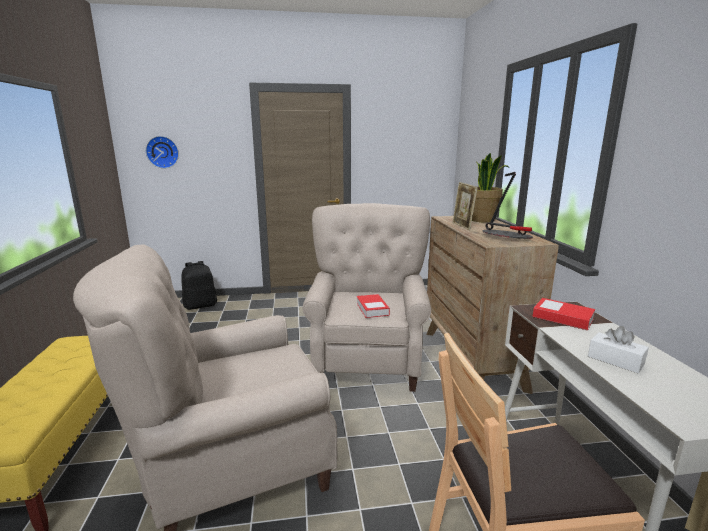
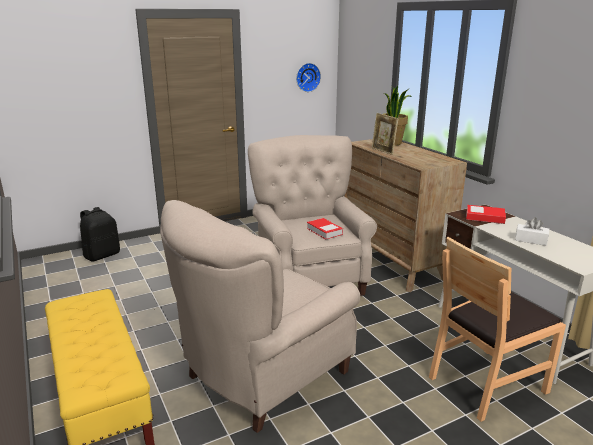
camera: 20 degrees left, 5 degrees up
(163, 152) = (41, 89): wall clock -> wall clock (307, 77)
(506, 236) = (425, 158): table lamp -> none

